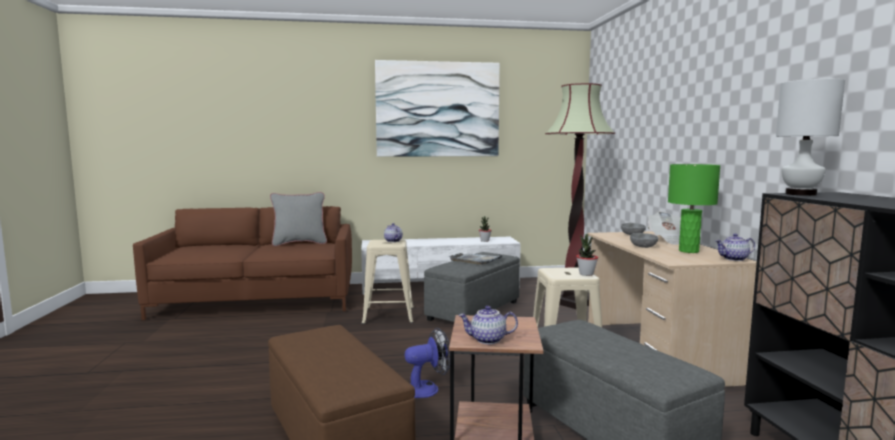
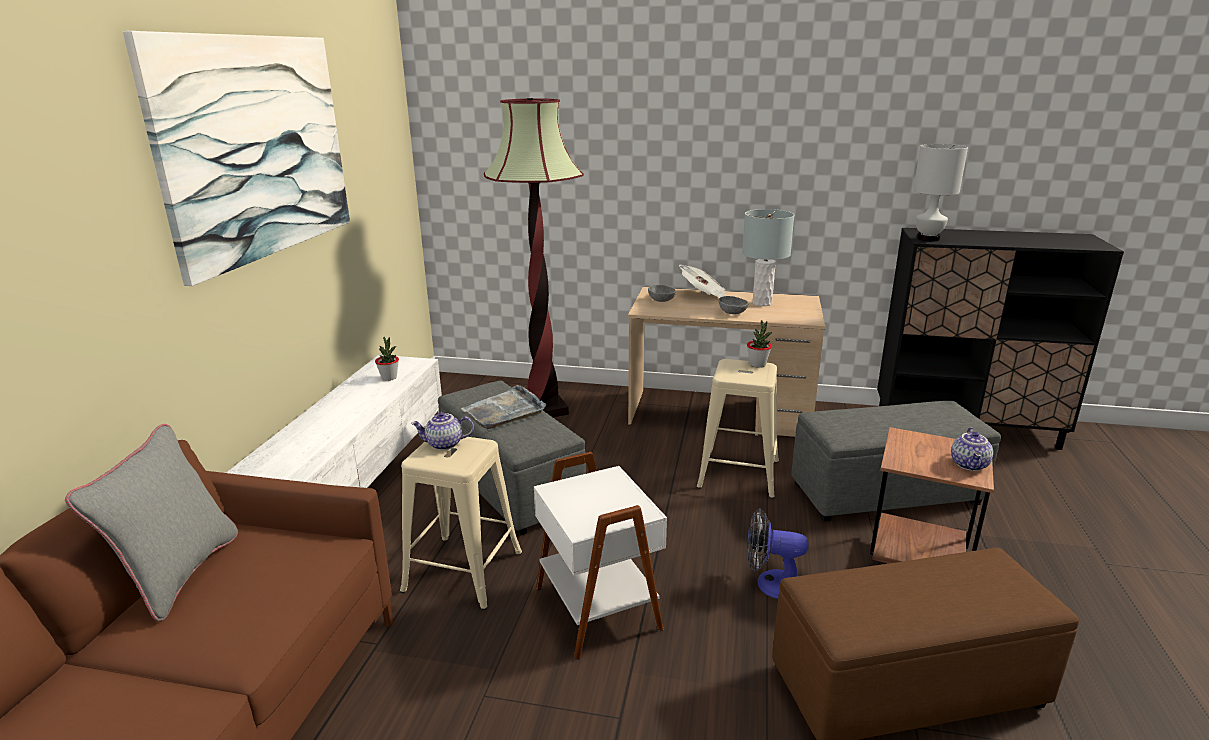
camera: 70 degrees left, 15 degrees up
(376, 345) = (599, 607): none -> white side table
(427, 388) = (771, 583): fan -> fan turned 75 degrees counterclockwise
(689, 251) = (762, 303): green table lamp -> grey table lamp
(734, 259) = (804, 299): teapot -> none

